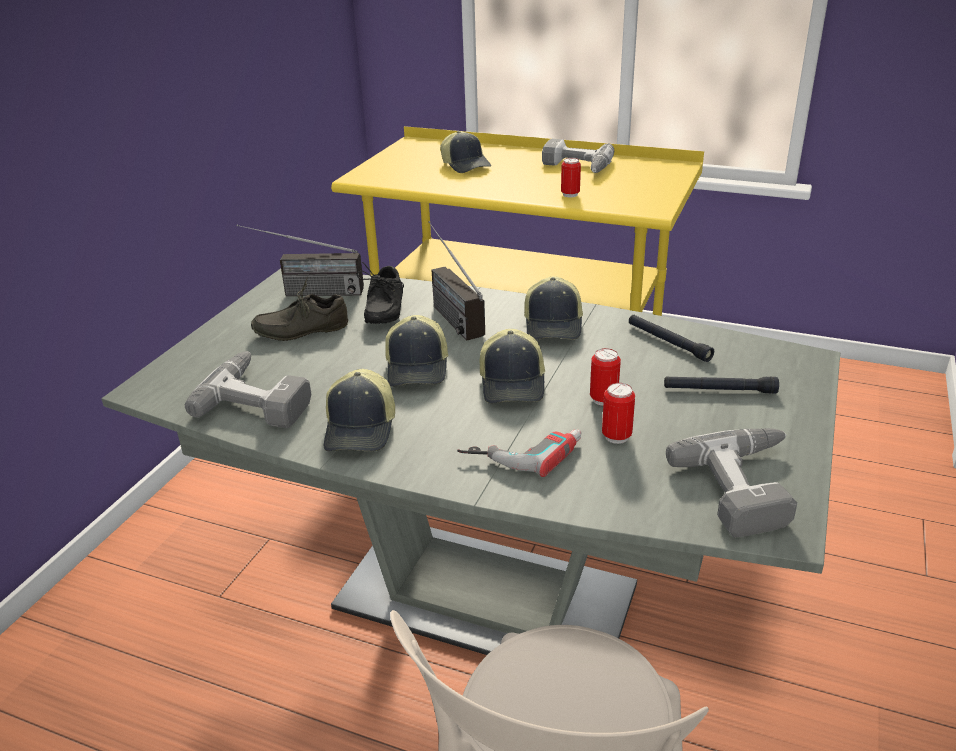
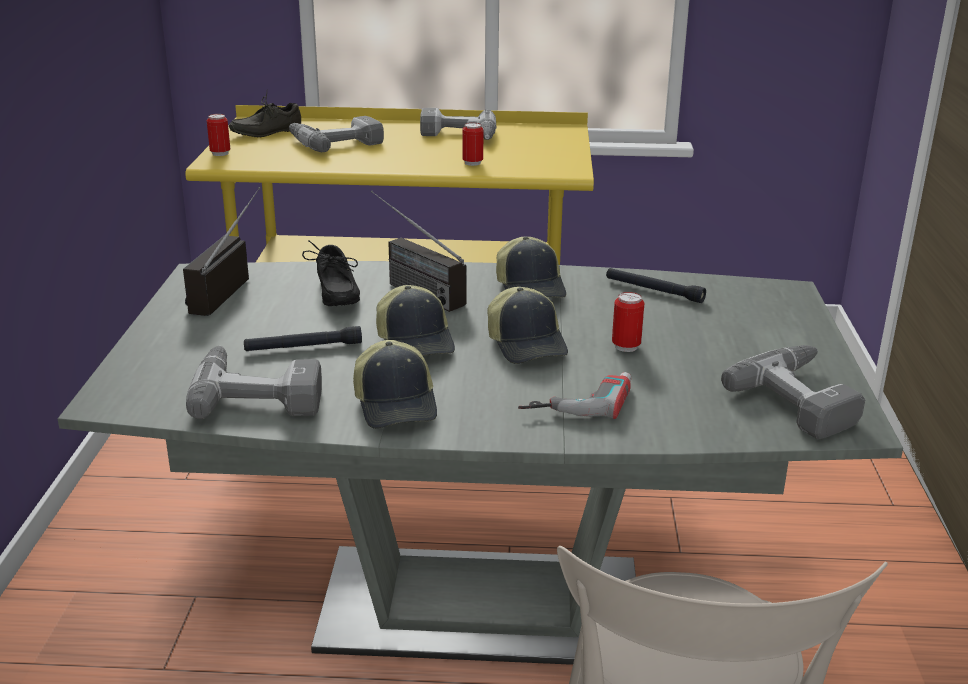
camera: 20 degrees left, 5 degrees down
(301, 329) = (253, 321): grey shoe -> grey shoe (265, 132)
(304, 292) = (227, 286): radio -> radio turned 120 degrees clockwise
(466, 165) = (334, 142): cap -> power drill
(616, 436) = (660, 376): can -> can (220, 153)
(719, 390) = (728, 325): black flashlight -> black flashlight (303, 347)

